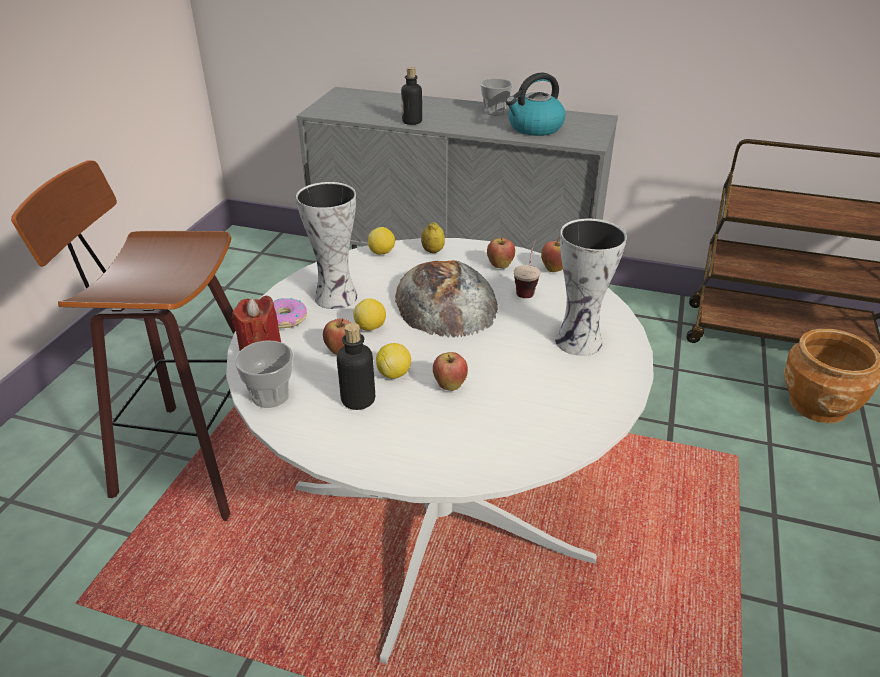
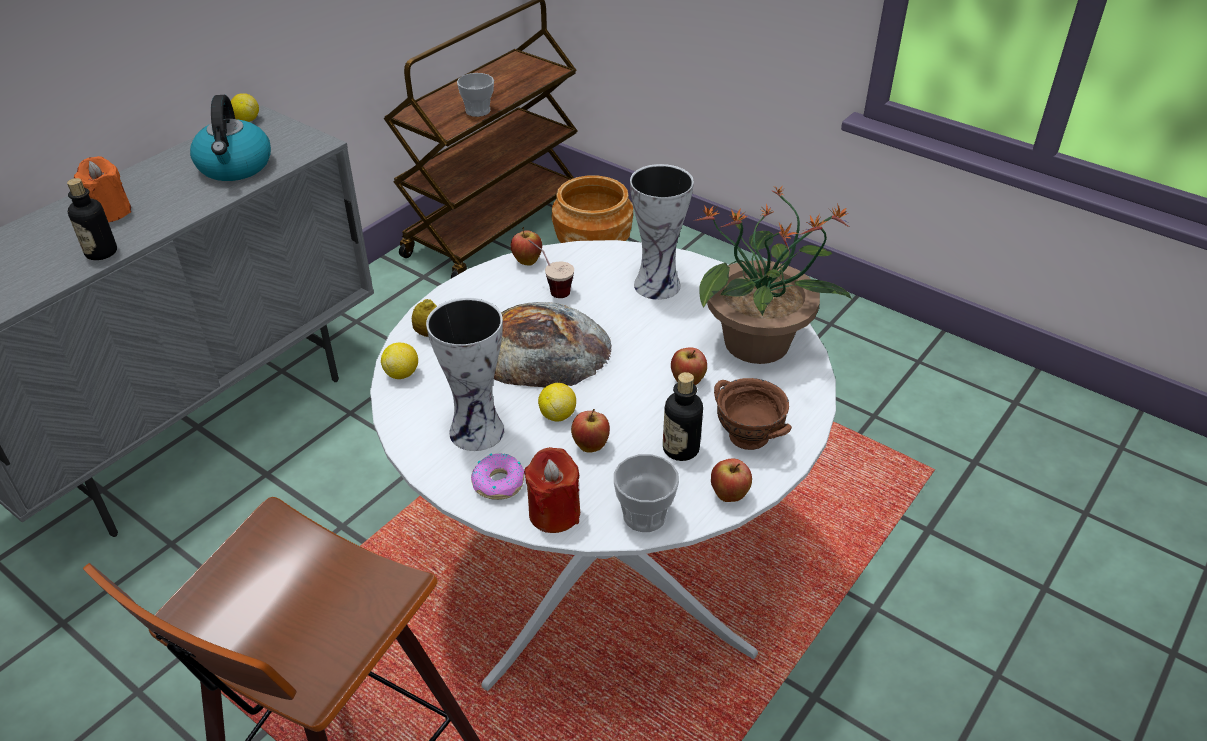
camera: 70 degrees left, 5 degrees up
(392, 439) = (749, 437): none -> brown bowl
(394, 373) = (649, 415): lemon -> lemon (247, 120)
(452, 112) = (110, 212): none -> orange candle
(495, 111) = (149, 179): cup -> cup (478, 111)
(500, 266) = (497, 294): apple -> apple (729, 496)
(536, 421) = (759, 344): none -> potted plant

